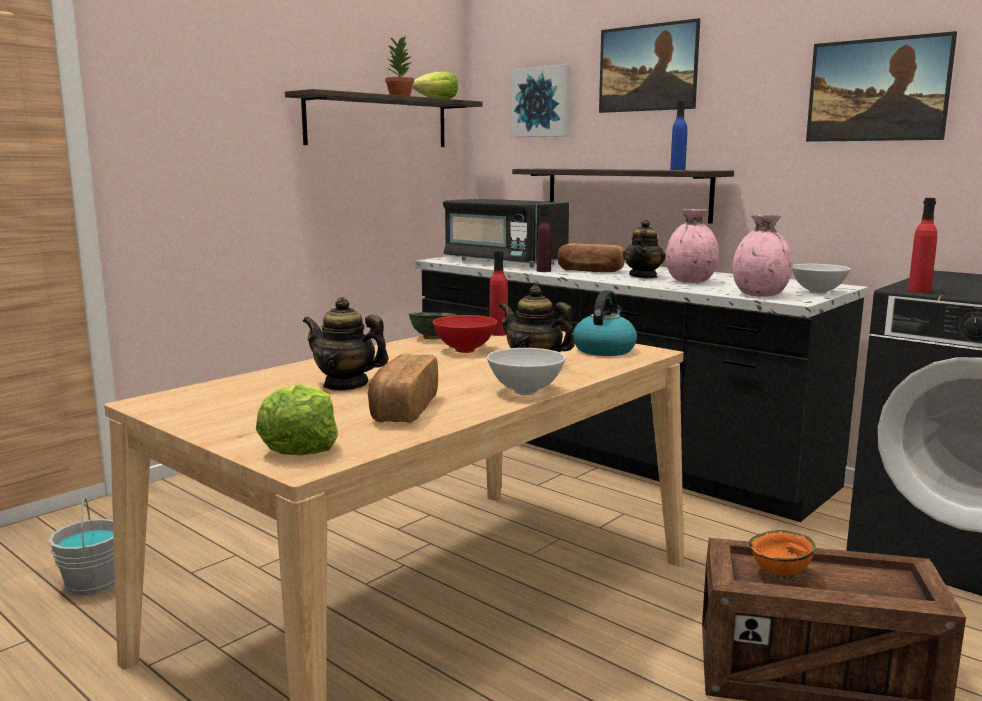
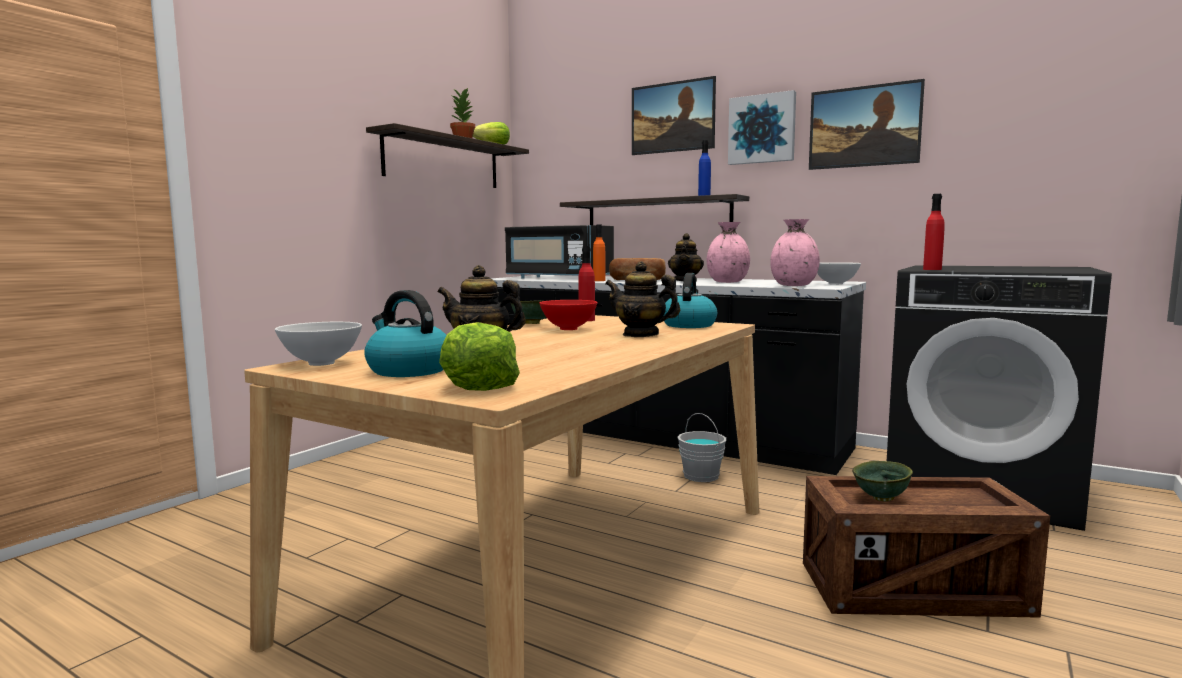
camera: 10 degrees left, 5 degrees down
(92, 584) = (202, 576): grey bucket -> grey bucket (700, 476)
(251, 416) = (408, 370): none -> kettle
(402, 409) = (552, 361): bread -> none
(525, 392) = (652, 348): white bowl -> white bowl (321, 363)
(542, 102) = (581, 149): picture -> picture (762, 129)
(543, 271) = (599, 280): purple bottle -> orange bottle
(781, 575) = (882, 499): orange bowl -> green bowl

